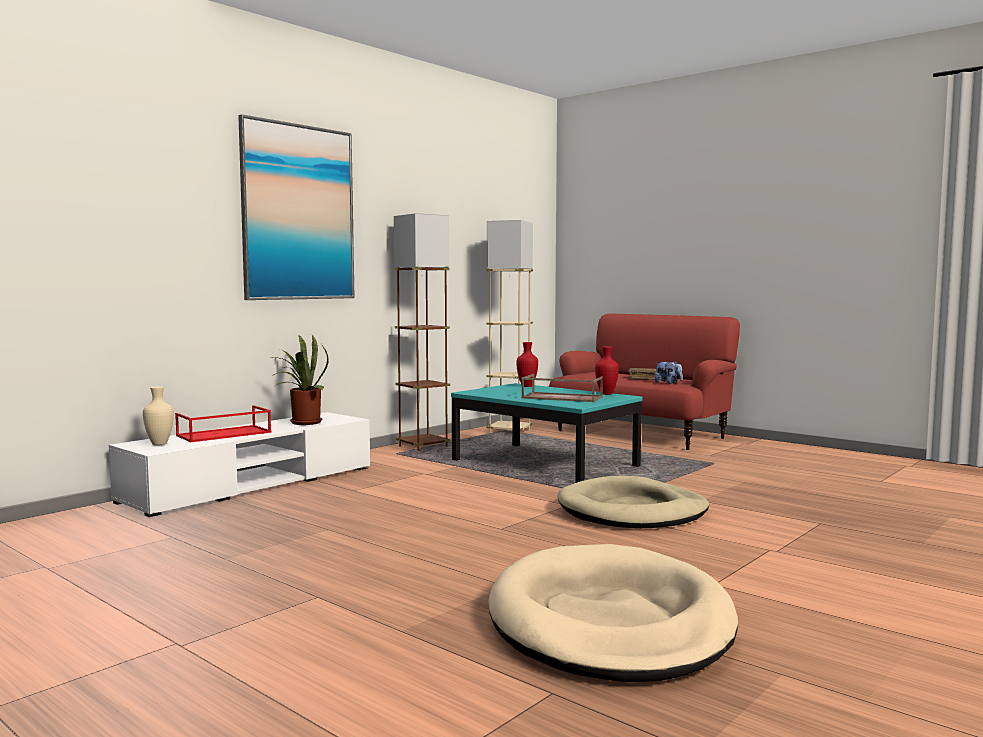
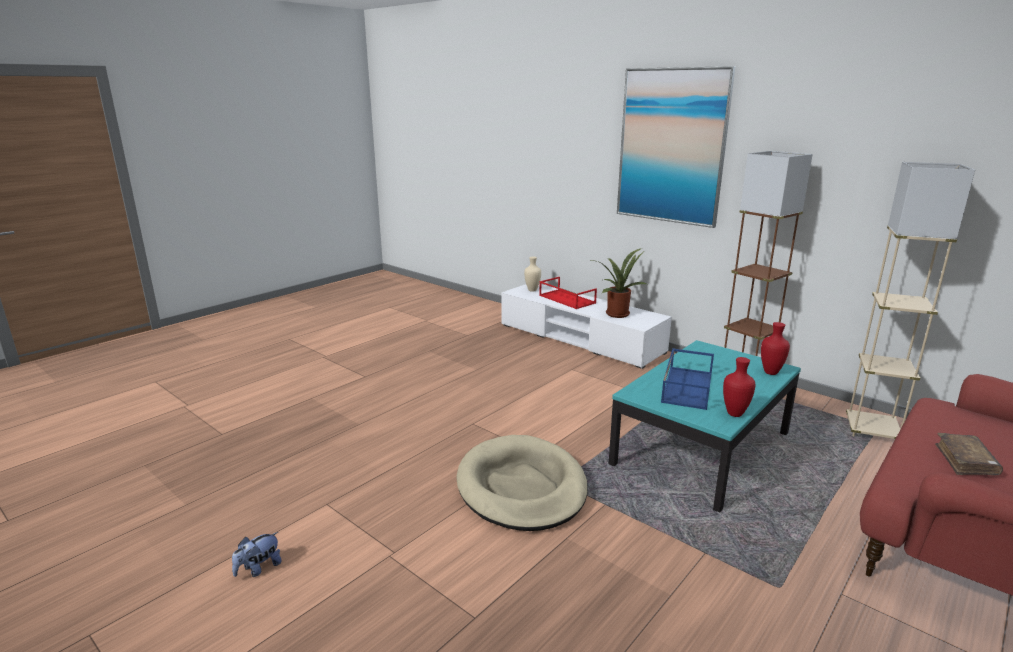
camera: 90 degrees right, 15 degrees up
(561, 397) = (686, 387): brown tray -> blue tray
(610, 622) = (287, 455): beige dog bed -> none
(668, 383) = (920, 476): plush toy -> plush toy (259, 568)

